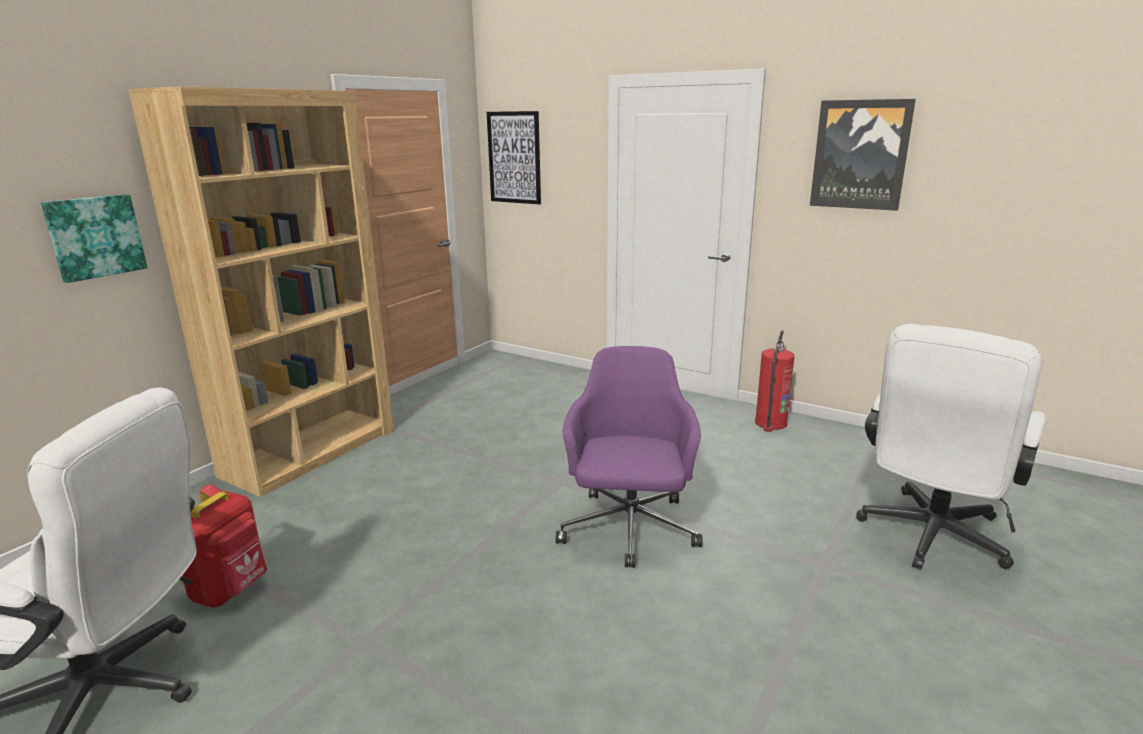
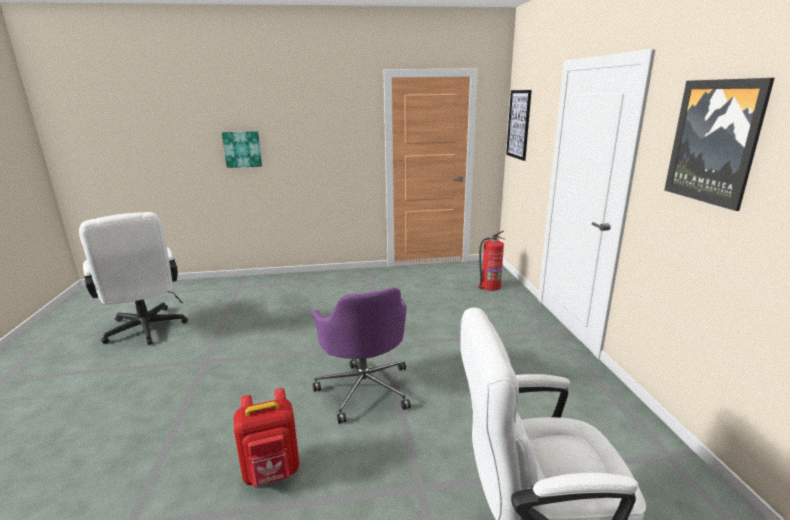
camera: 50 degrees right, 0 degrees up
(231, 589) = (216, 317): red backpack -> red backpack (272, 473)
(311, 452) = (326, 278): brown bookcase -> none
(629, 530) = (364, 388): purple office chair -> purple office chair turned 105 degrees clockwise
(770, 423) = (590, 387): fire extinguisher -> fire extinguisher (490, 286)

